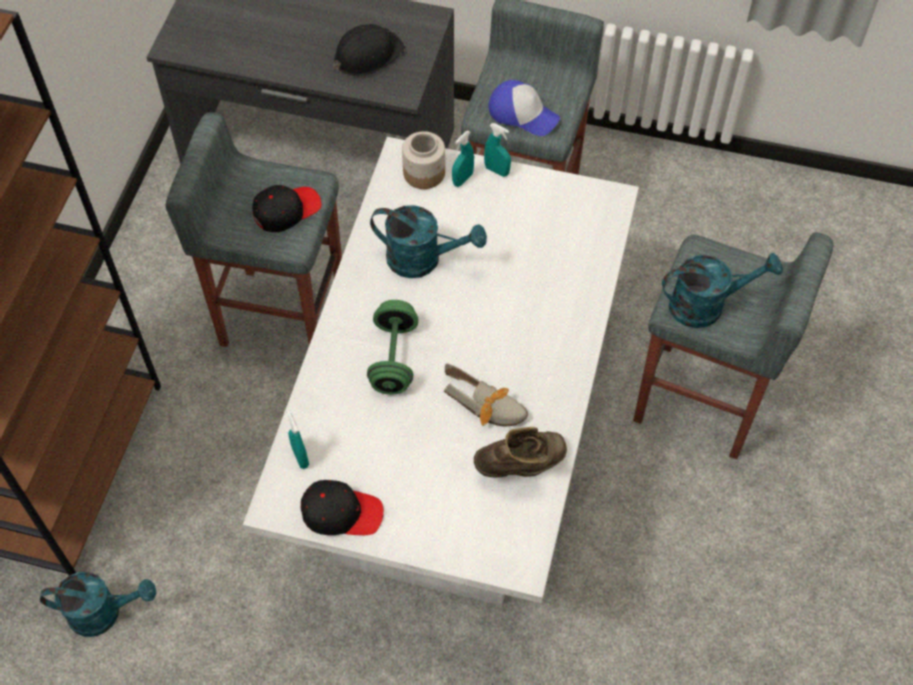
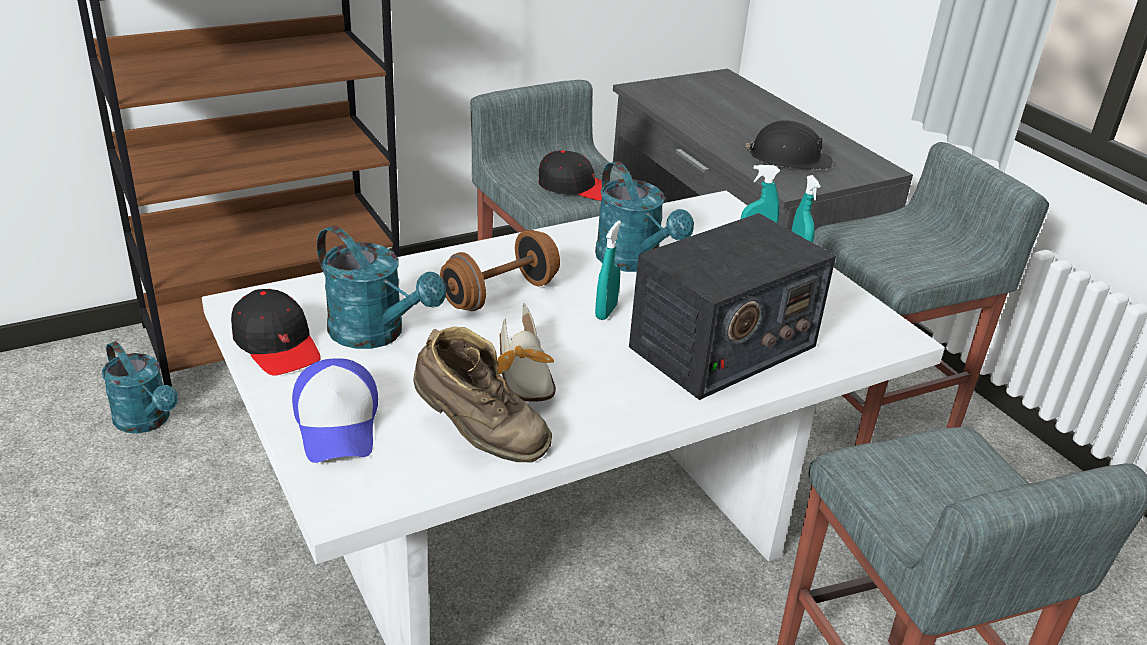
camera: 45 degrees right, 25 degrees down
(300, 457) = (317, 293): turquoise spray bottle -> turquoise spray bottle (606, 312)
(393, 358) = (500, 294): green dumbbell -> brown dumbbell
(424, 173) = (724, 222): jar -> none
(523, 114) = (887, 251): cap -> cap (338, 424)
(547, 290) = (722, 347): none -> radio
(706, 305) = (906, 485): turquoise watering can -> turquoise watering can (376, 334)

